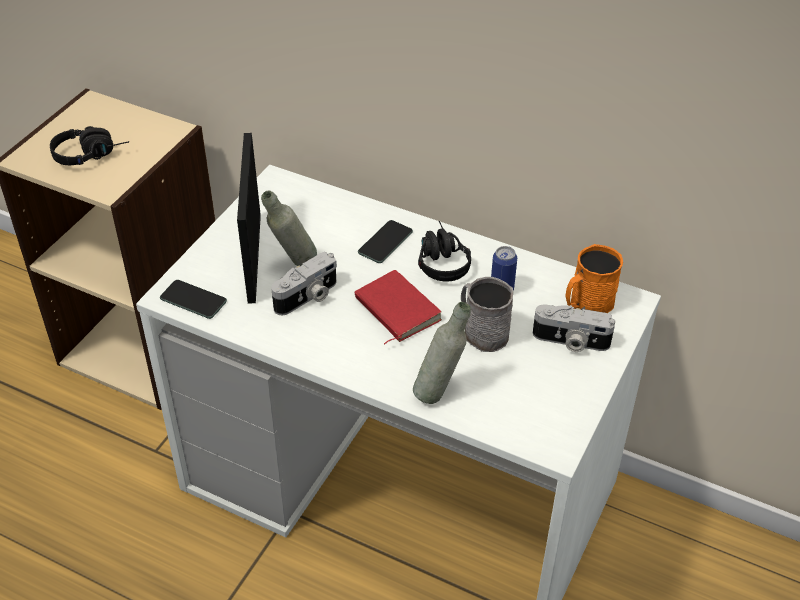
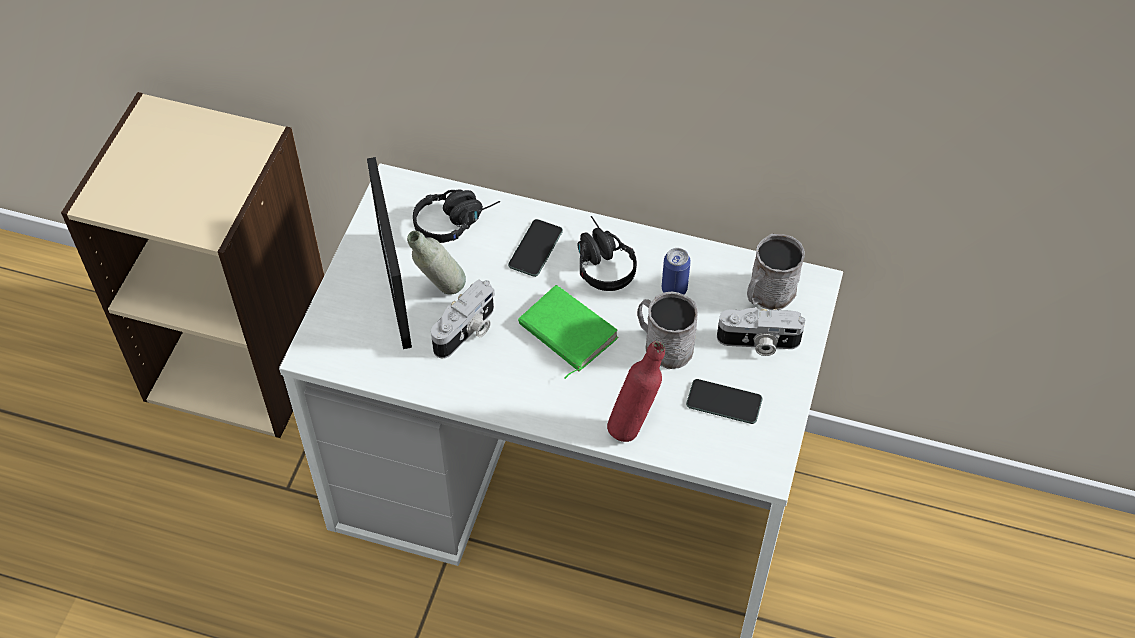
camera: 10 degrees left, 10 degrees up
(91, 154) = (174, 184): black headphones -> black headphones (456, 220)
(193, 300) = (342, 354): phone -> phone (724, 402)
(395, 310) = (565, 333): red book -> green book
(439, 392) = (634, 424): grey bottle -> red bottle
(587, 305) = (767, 295): orange mug -> grey mug

